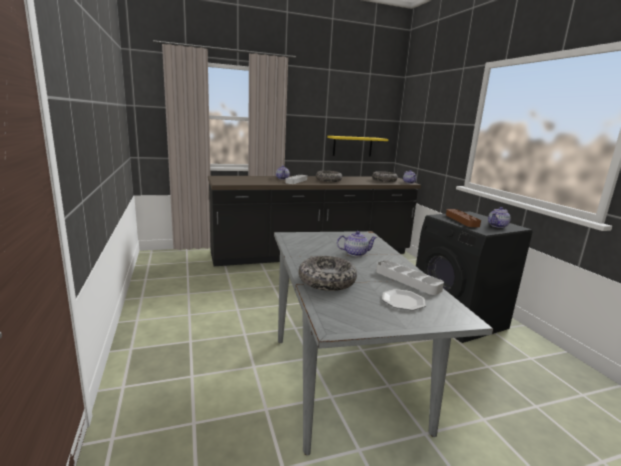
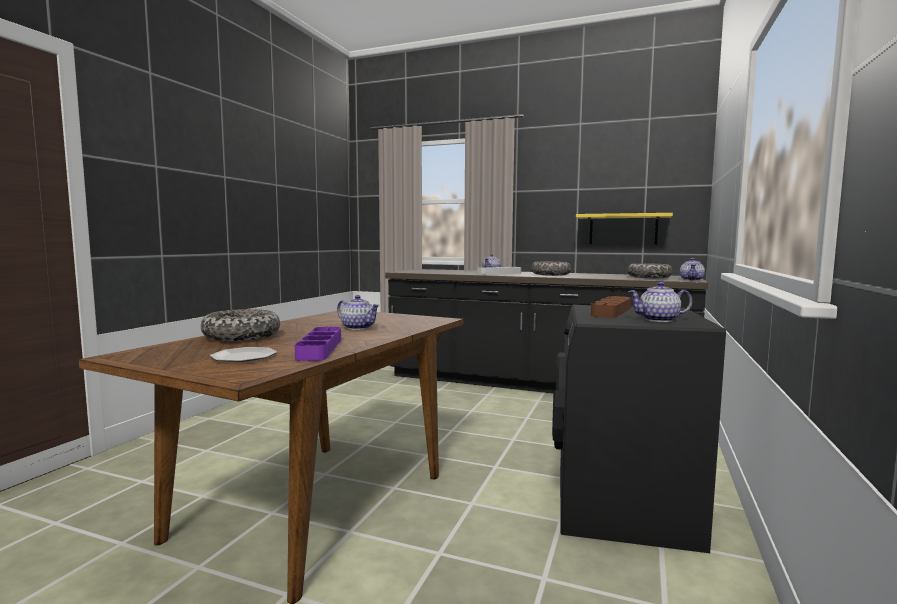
camera: 40 degrees right, 10 degrees down
(343, 379) = (316, 504): grey dining table -> brown dining table
(407, 280) = (320, 348): grey tray -> purple tray

